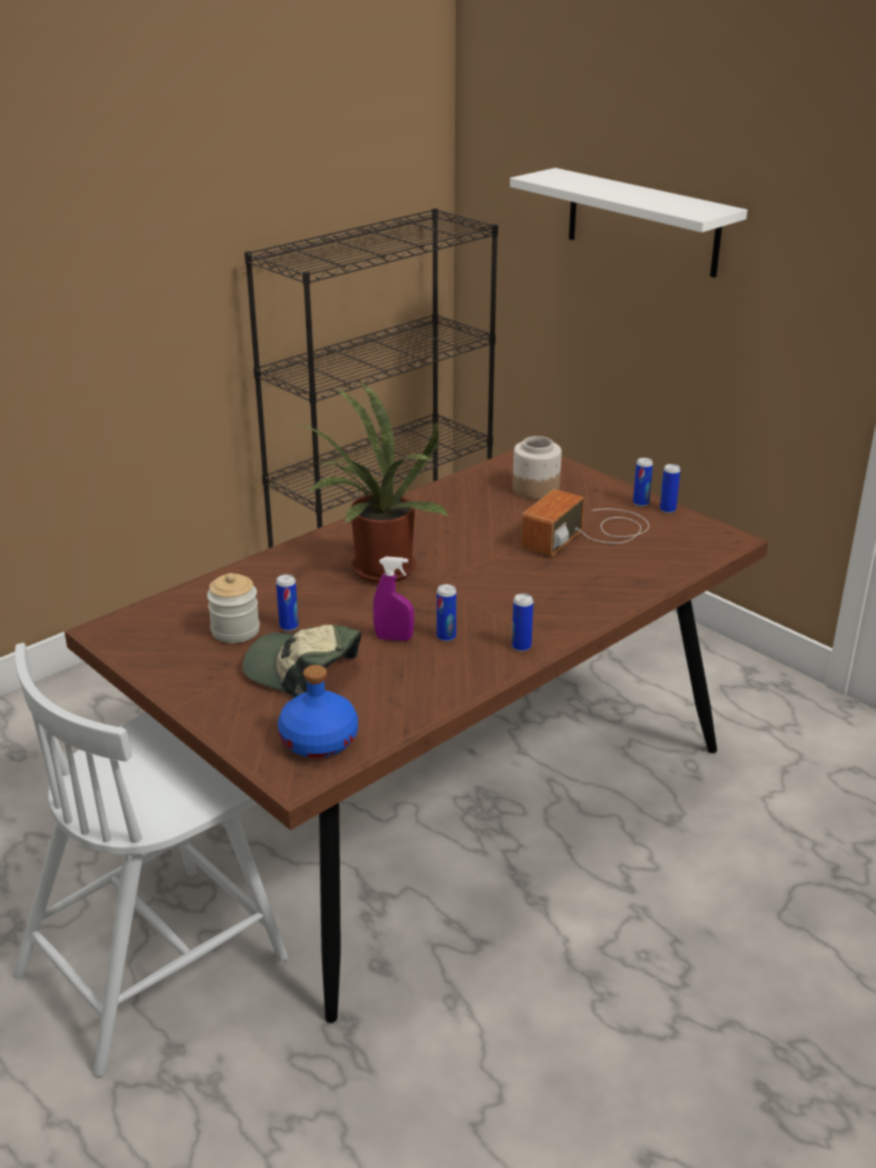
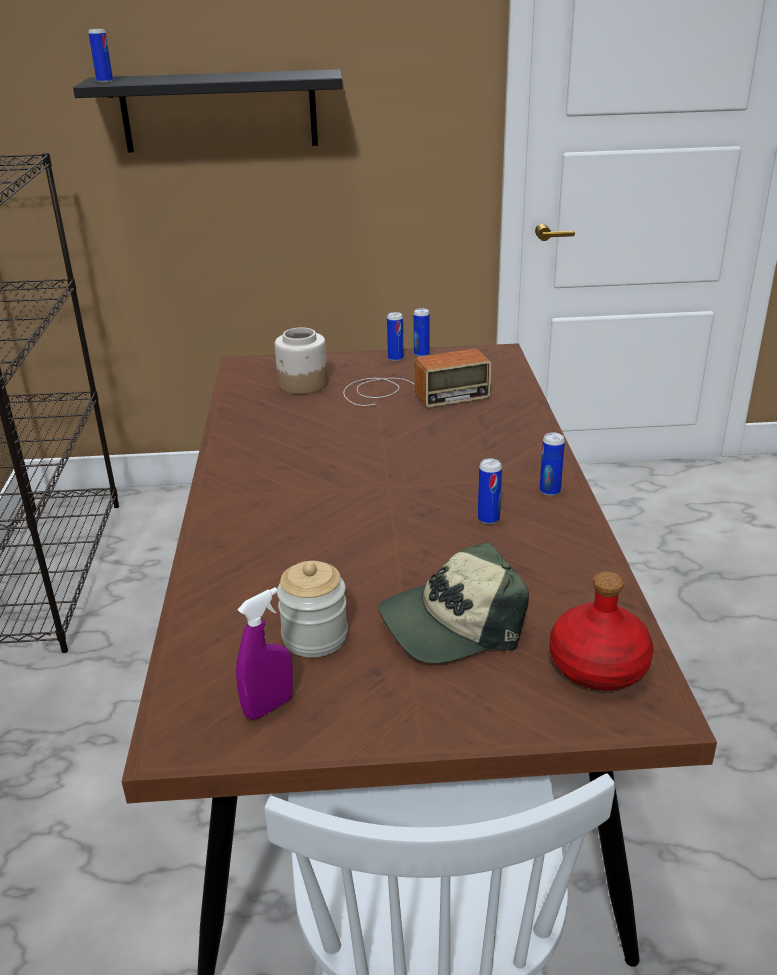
camera: 50 degrees left, 0 degrees up
(289, 626) = (353, 598): can -> can (105, 81)
(320, 740) = (598, 665): blue bottle -> red bottle
(377, 572) = (323, 507): potted plant -> none
(394, 638) = (456, 546): purple spray bottle -> purple spray bottle (268, 707)
(590, 533) = (409, 393): radio -> radio turned 90 degrees counterclockwise
(642, 222) = (219, 111): white shelf -> black shelf

